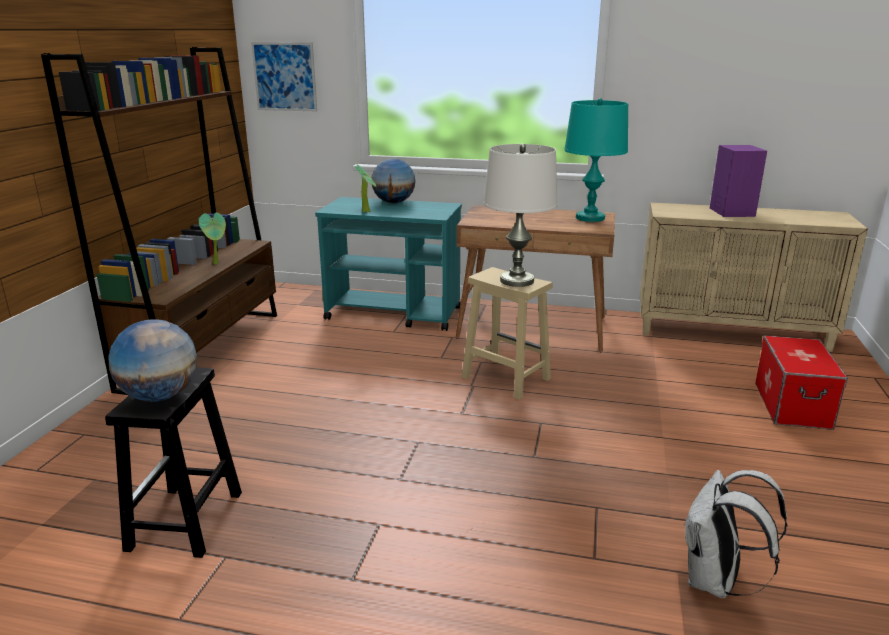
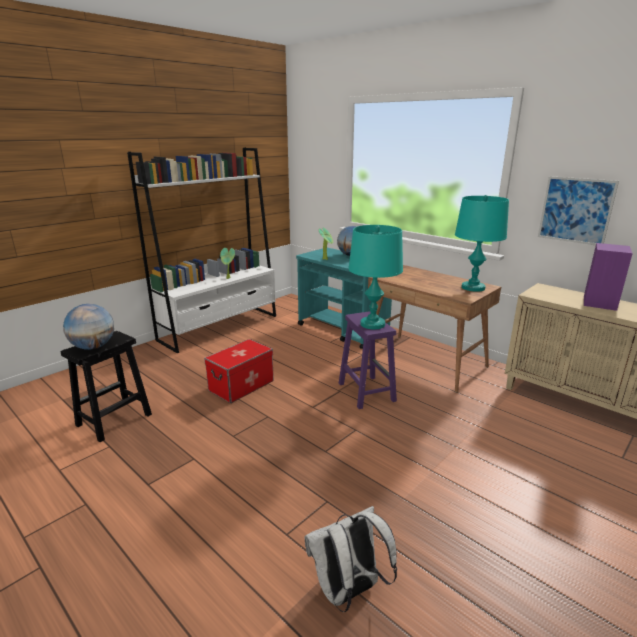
camera: 30 degrees right, 0 degrees up
(204, 349) = (220, 327): brown bookcase -> white bookcase
(284, 77) = (309, 166): picture -> picture (575, 210)
(504, 378) = (365, 391): beige stool -> purple stool
(516, 281) = (372, 324): white table lamp -> turquoise table lamp
(792, 405) = (578, 484): storage box -> storage box (241, 386)

